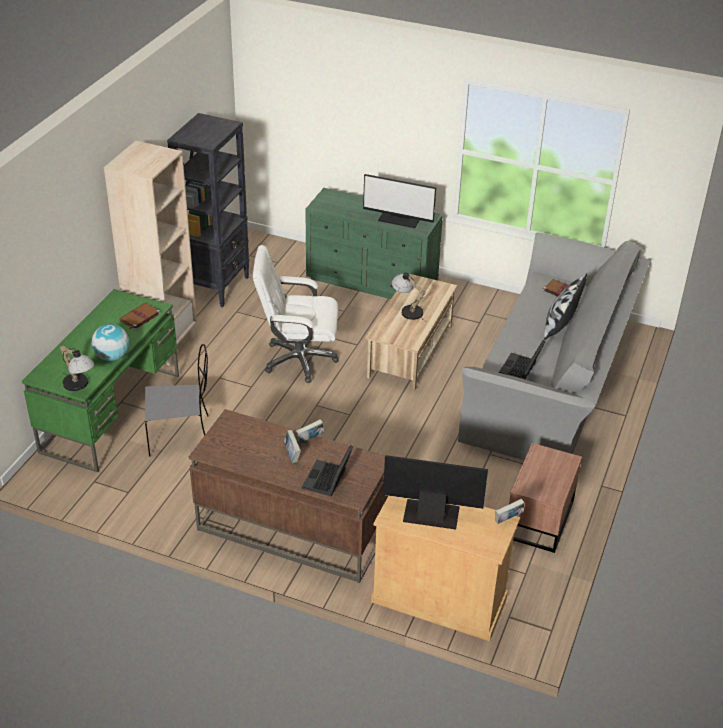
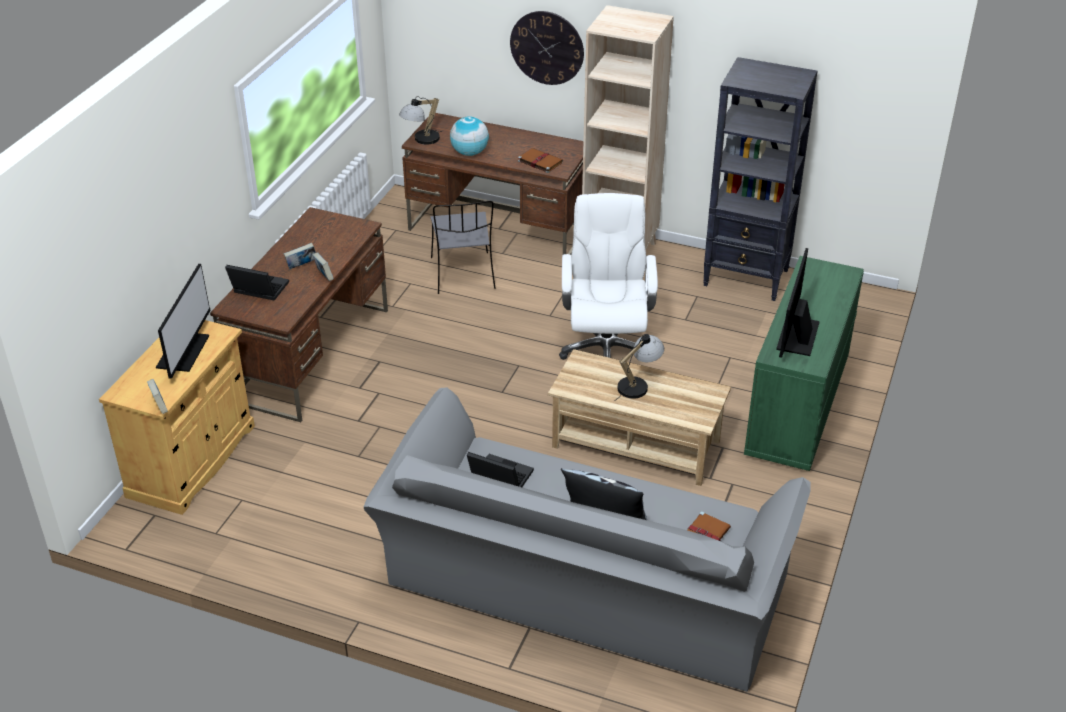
camera: 90 degrees right, 0 degrees up
(74, 240) = (547, 47): none -> wall clock
(112, 412) = (499, 229): green desk -> brown desk
(538, 520) = (302, 551): brown nightstand -> none

